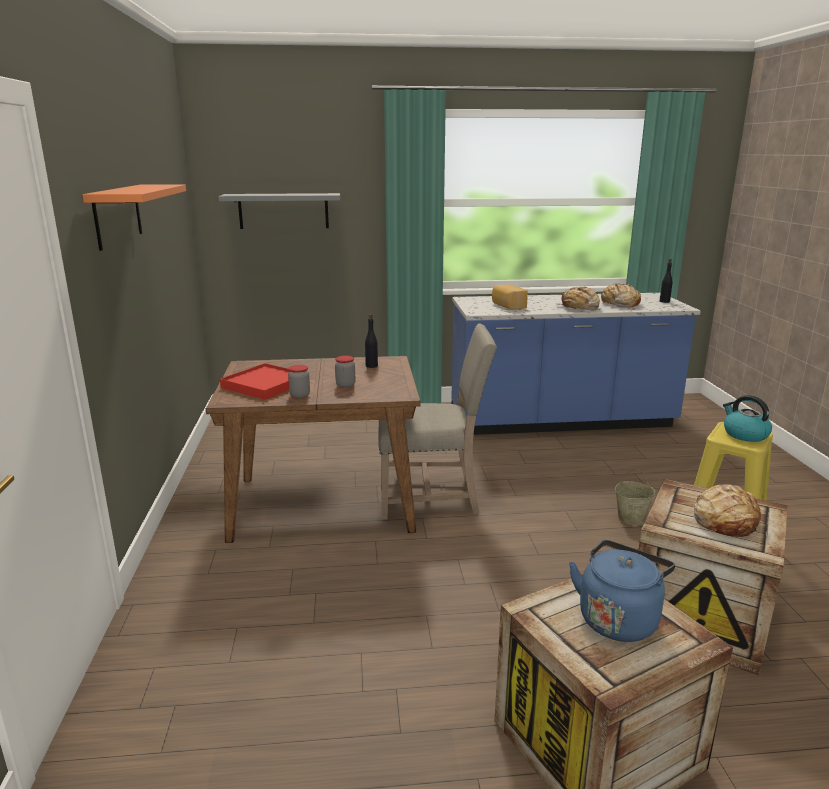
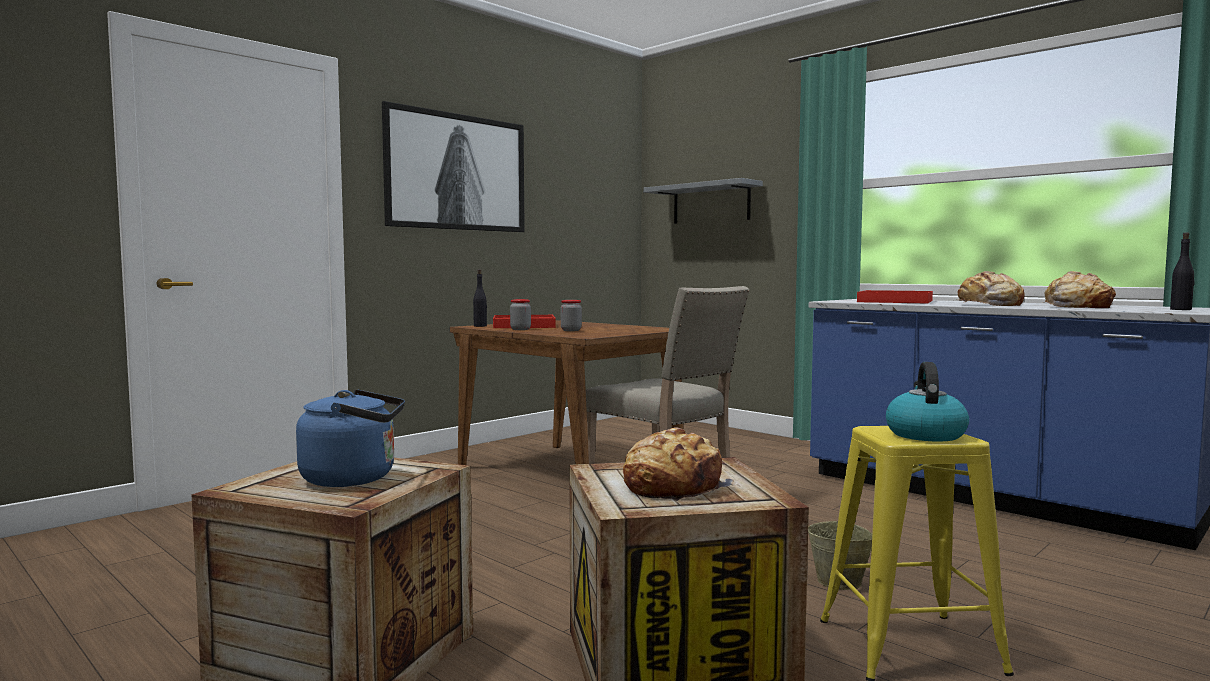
camera: 50 degrees right, 15 degrees down
(118, 215) = (457, 172): orange shelf -> picture
(371, 366) = (636, 328): black bottle -> black bottle (480, 326)
(508, 306) = (895, 301): bread -> red tray

